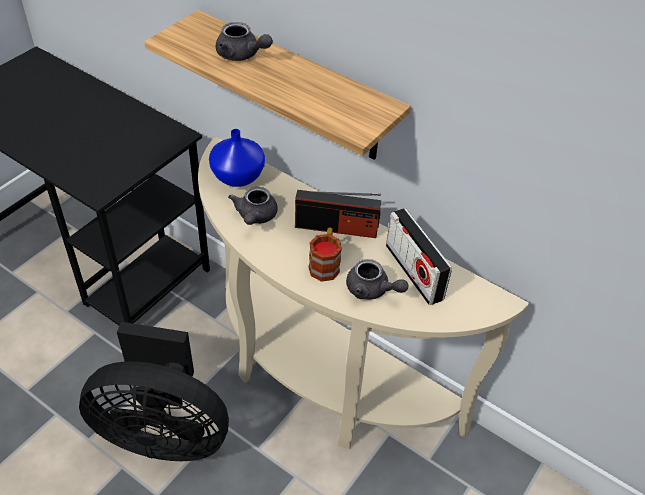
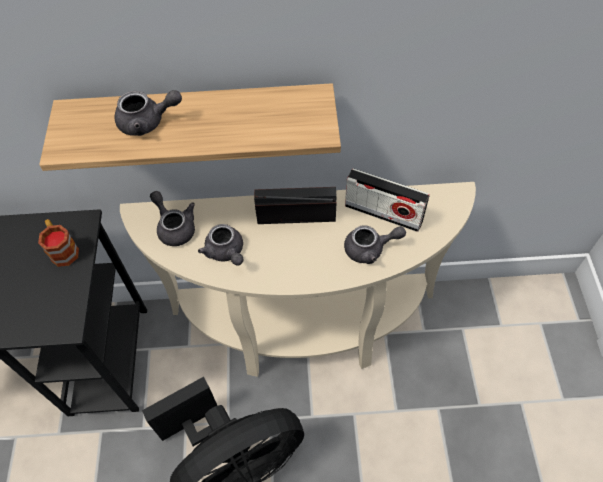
camera: 35 degrees left, 10 degrees up
(237, 176) = (175, 227): blue vase -> grey teapot
(325, 264) = (317, 253): mug -> mug (62, 249)
(336, 227) = (296, 217): radio -> radio turned 150 degrees counterclockwise

